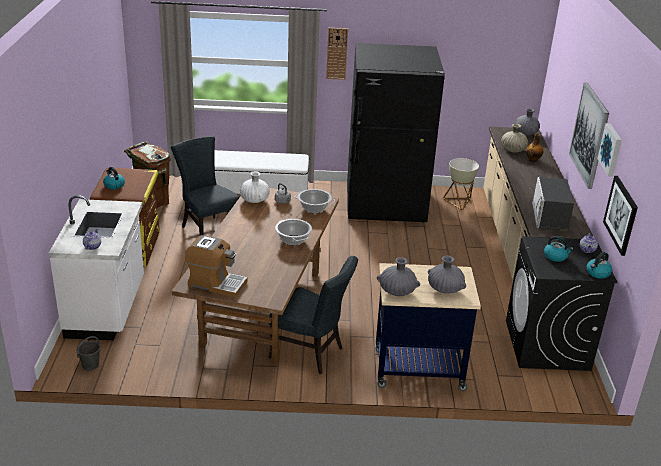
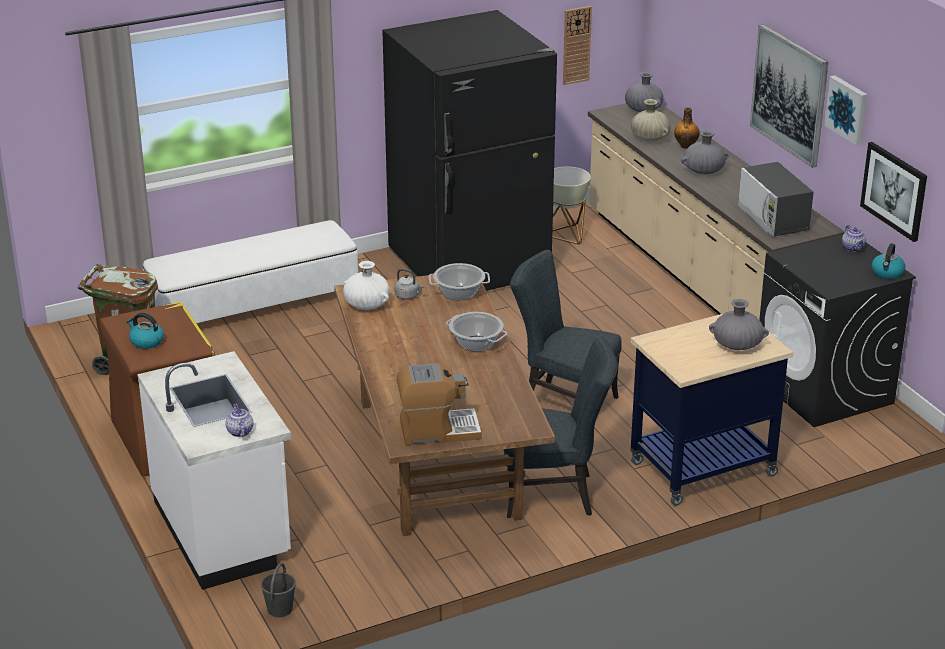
camera: 25 degrees left, 0 degrees up
(207, 230) = (253, 377): grey chair -> grey chair (562, 404)
(337, 53) = (355, 52): wall clock -> wall clock (576, 45)
(397, 291) = (686, 365): grey vase -> grey vase (703, 171)
(556, 256) = (826, 266): kettle -> none

